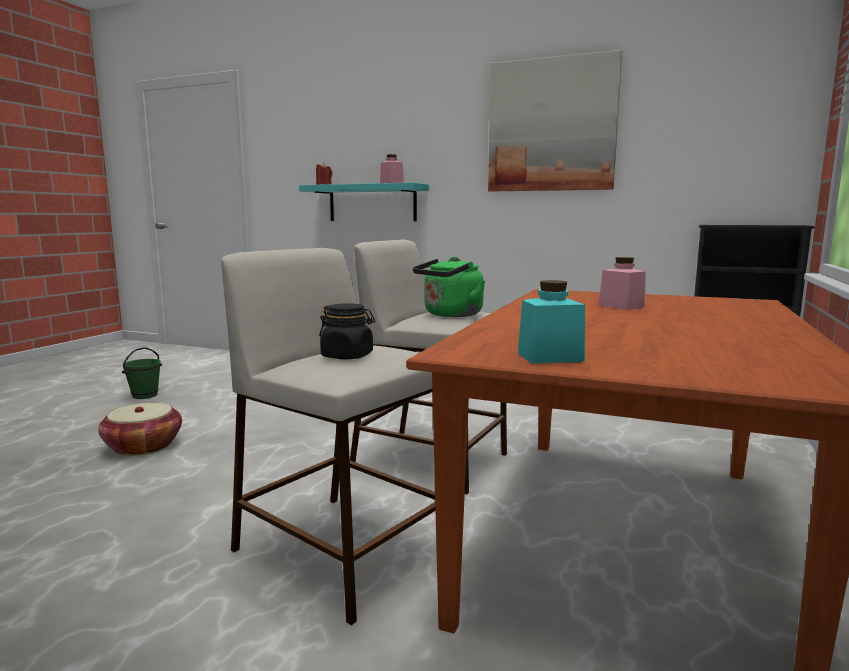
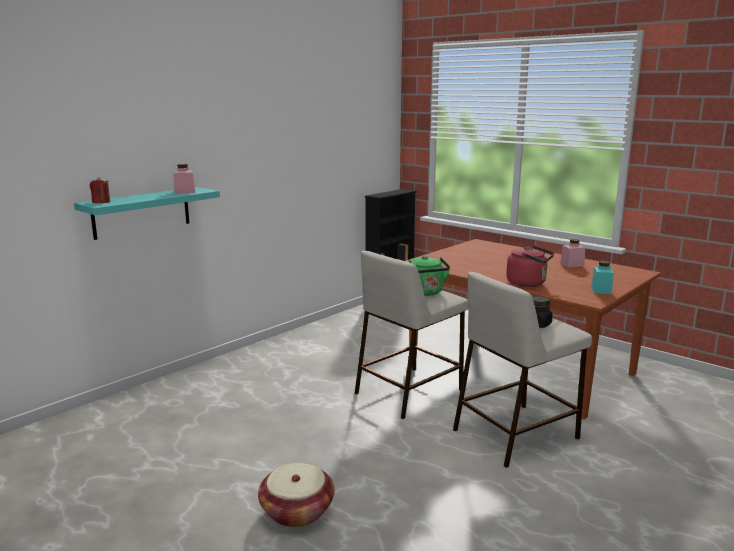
camera: 70 degrees left, 5 degrees up
(144, 395) = (105, 521): green bucket -> none
(518, 324) = (528, 283): none -> red kettle
(552, 125) = (284, 132): picture -> none
(621, 306) = (483, 261): pink jar -> pink jar (572, 264)

